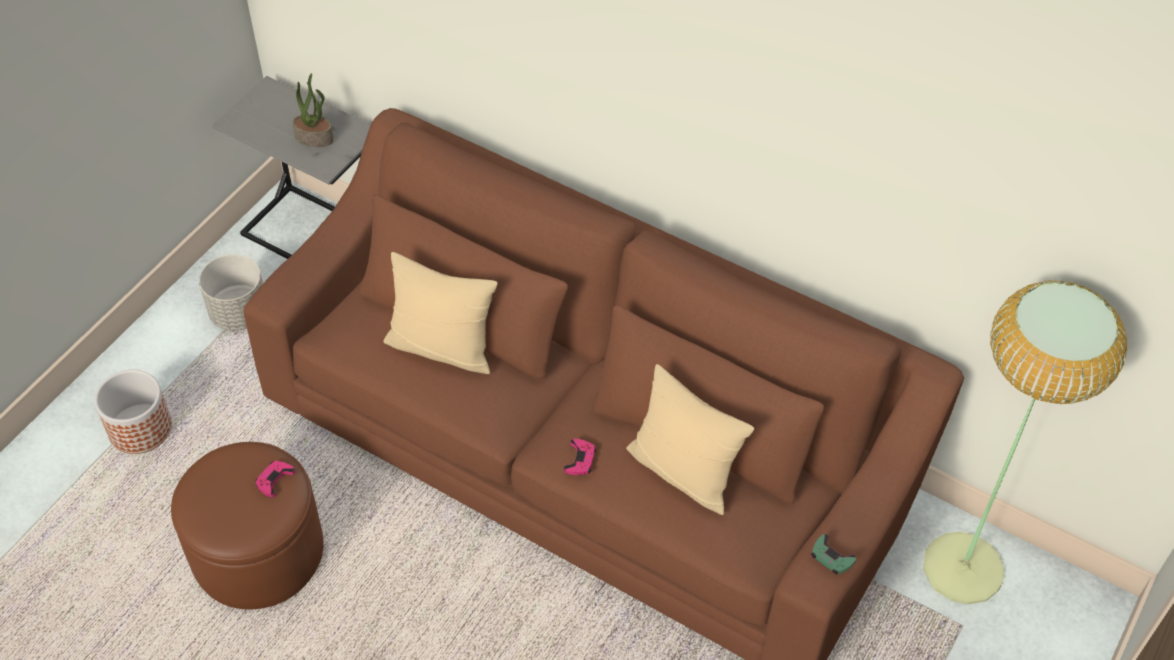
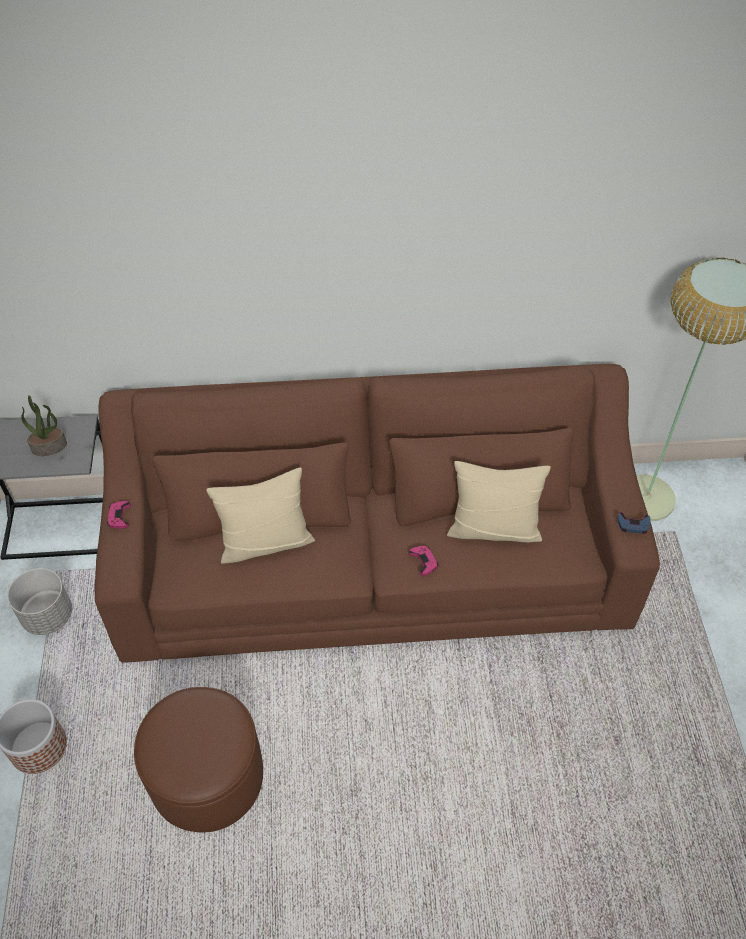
camera: 35 degrees left, 0 degrees up
(274, 479) = (211, 711): pink game controller -> pink game controller (119, 516)
(831, 557) = (633, 525): green game controller -> blue game controller

